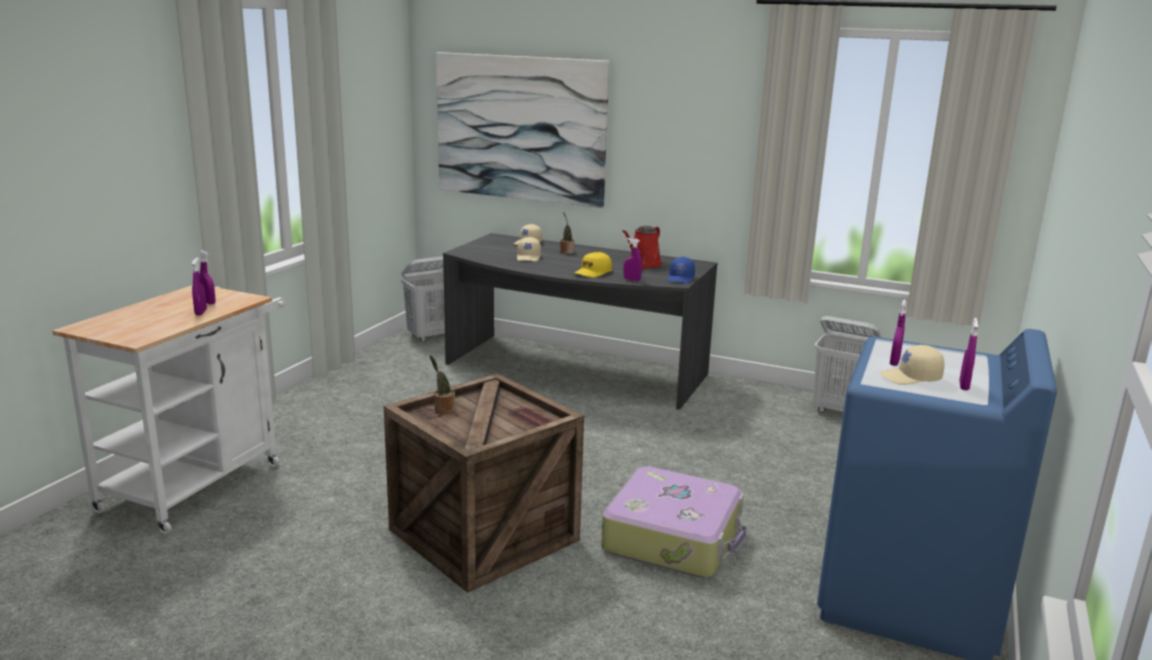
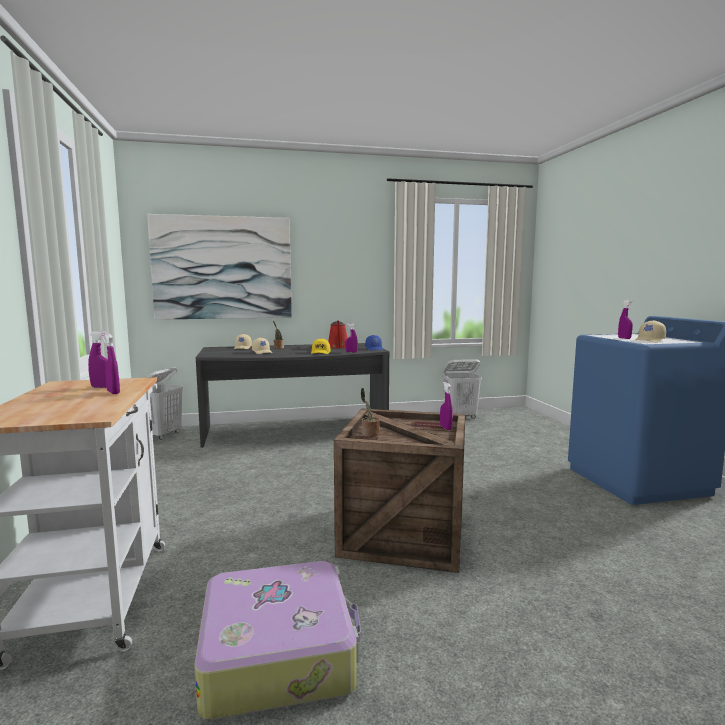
camera: 35 degrees left, 10 degrees down
(674, 538) = (503, 494): suitcase -> suitcase (279, 651)
(964, 386) = (673, 339): purple spray bottle -> purple spray bottle (445, 428)

